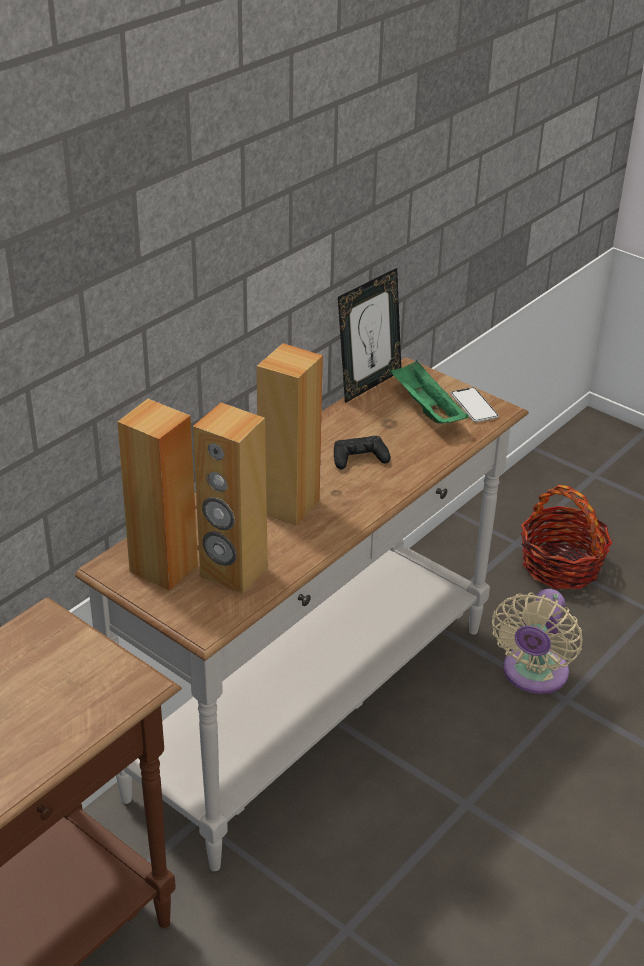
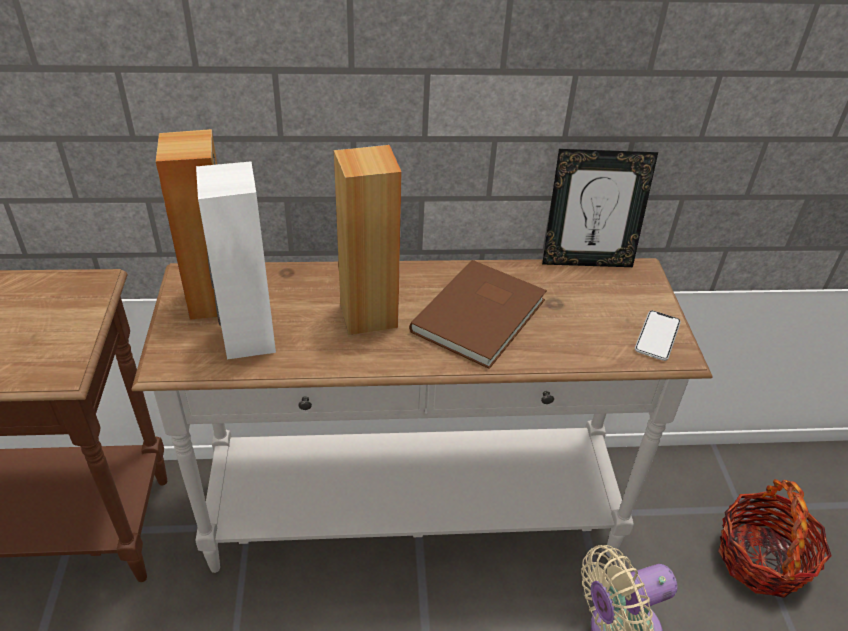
camera: 45 degrees right, 5 degrees up
(233, 572) = (248, 338): brown speaker -> white speaker
(359, 458) = (483, 315): black game controller -> brown book
(425, 408) = (606, 310): green tray -> none

